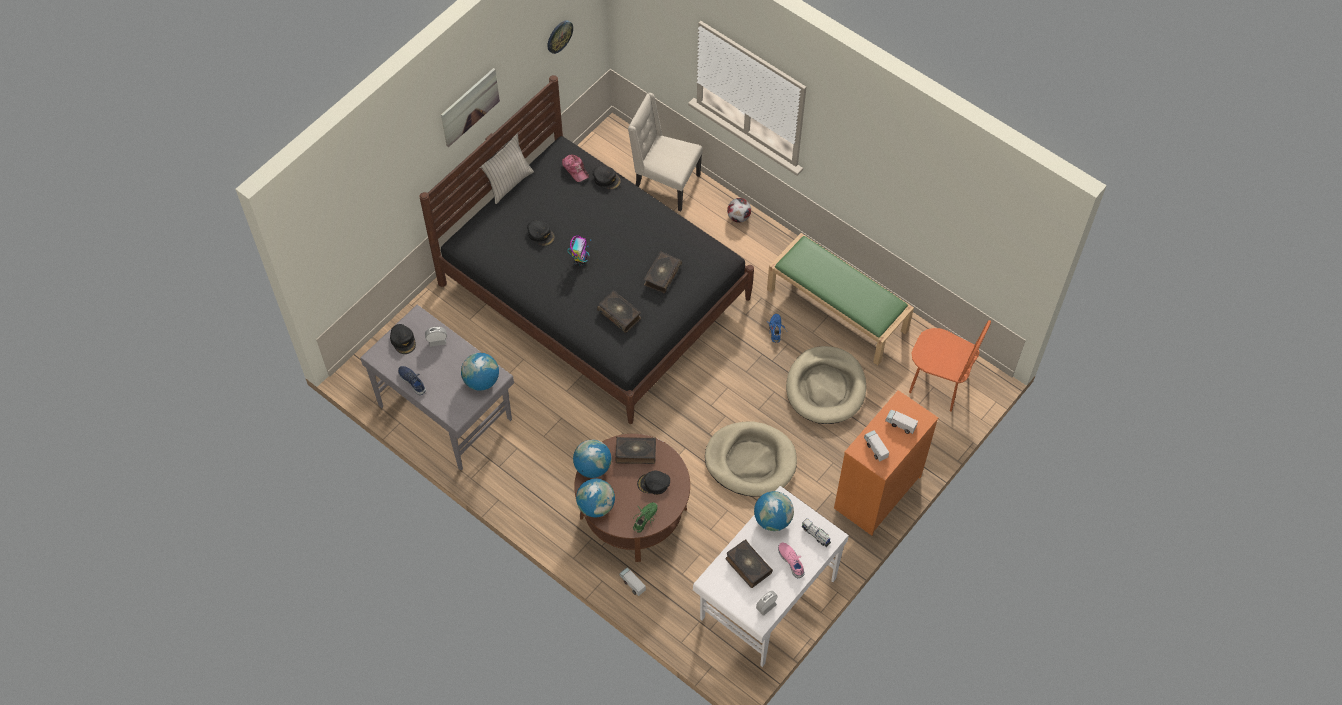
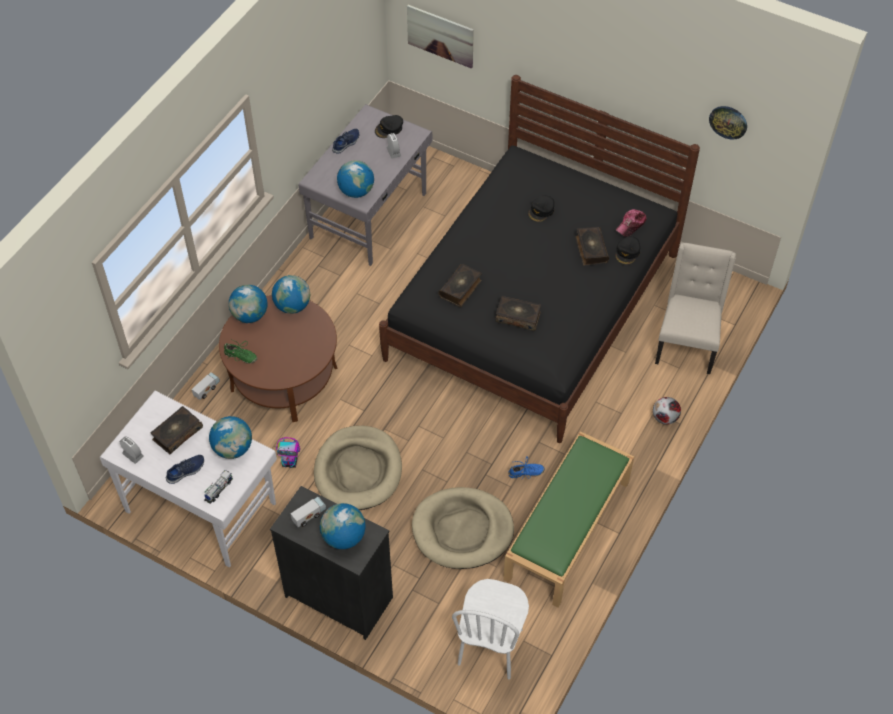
camera: 80 degrees right, 5 degrees down
(469, 107) = (601, 63): picture -> picture (440, 35)
(508, 183) = (598, 177): beige pillow -> none
(580, 260) = (519, 247): toy robot -> toy robot (290, 462)
(635, 453) = (313, 337): book -> book (591, 249)
(653, 484) = (280, 357): black cap -> none
(791, 561) = (186, 471): pink shoe -> blue shoe
(877, 492) = (339, 596): orange dresser -> black dresser
(900, 424) = (343, 537): toy truck -> globe
(938, 385) = (490, 647): orange chair -> white chair

